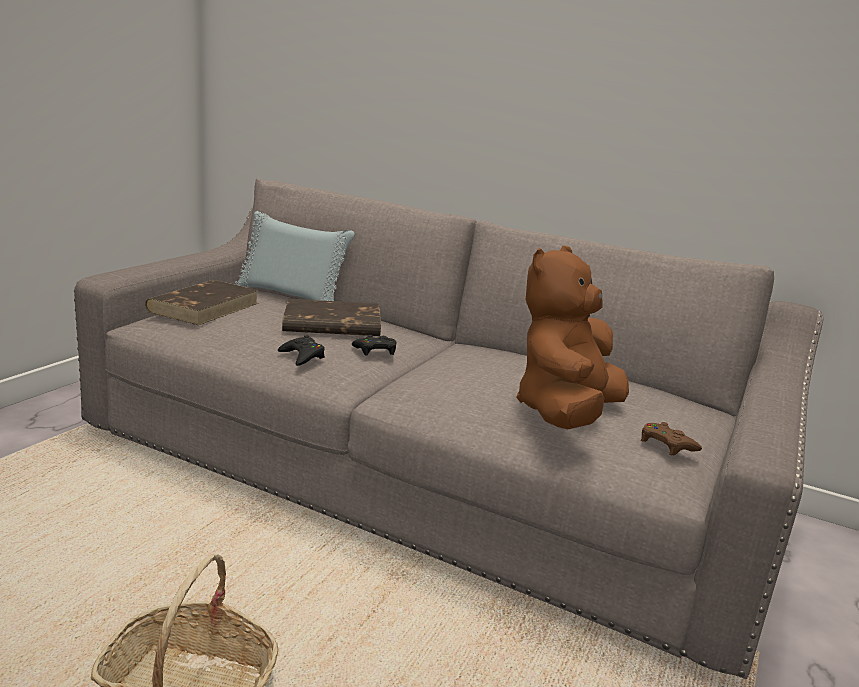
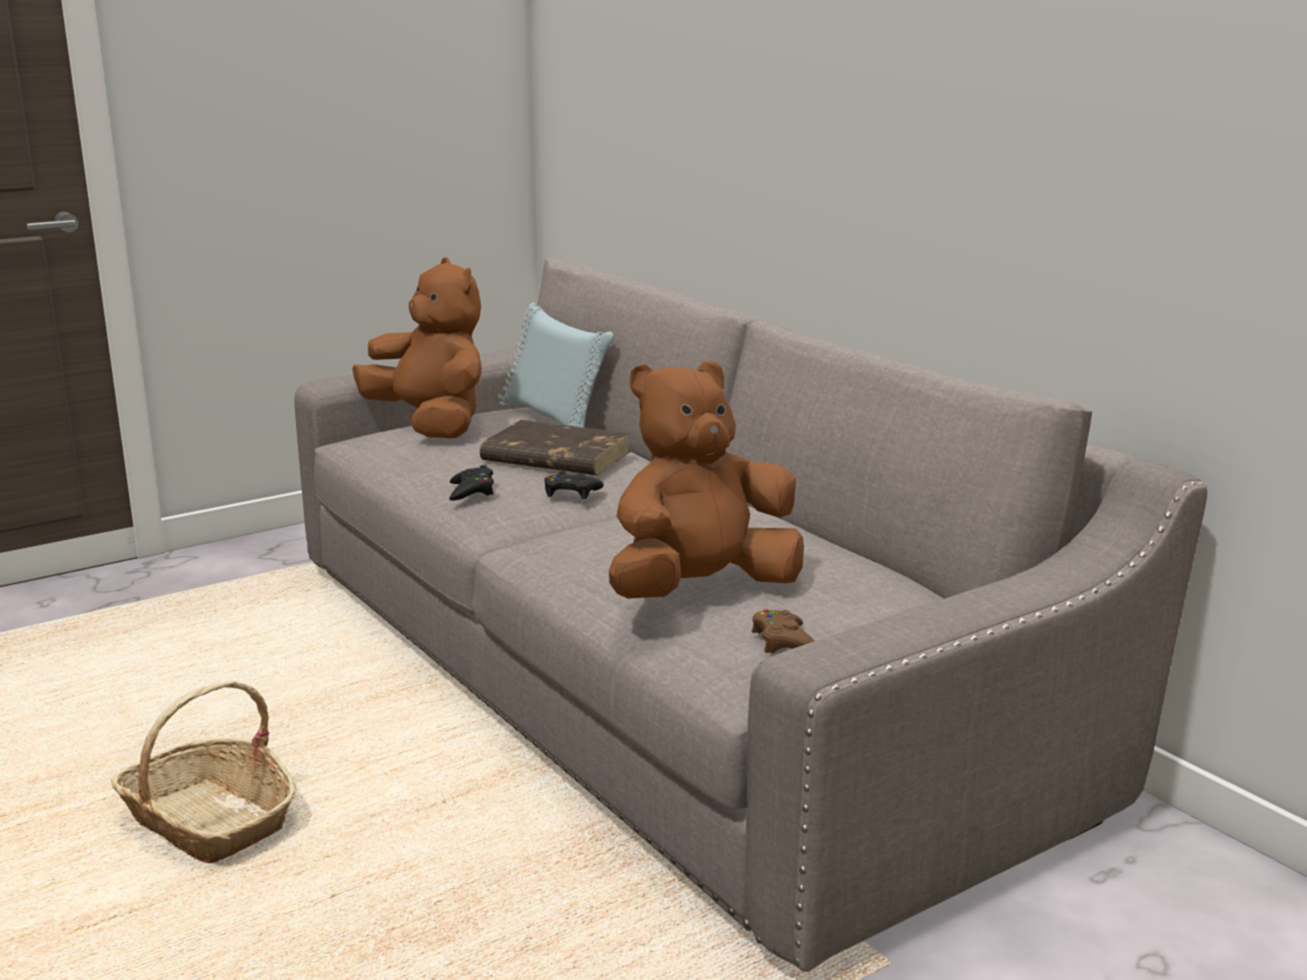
camera: 30 degrees right, 0 degrees up
(205, 307) = (431, 425): brown book -> brown plush toy

